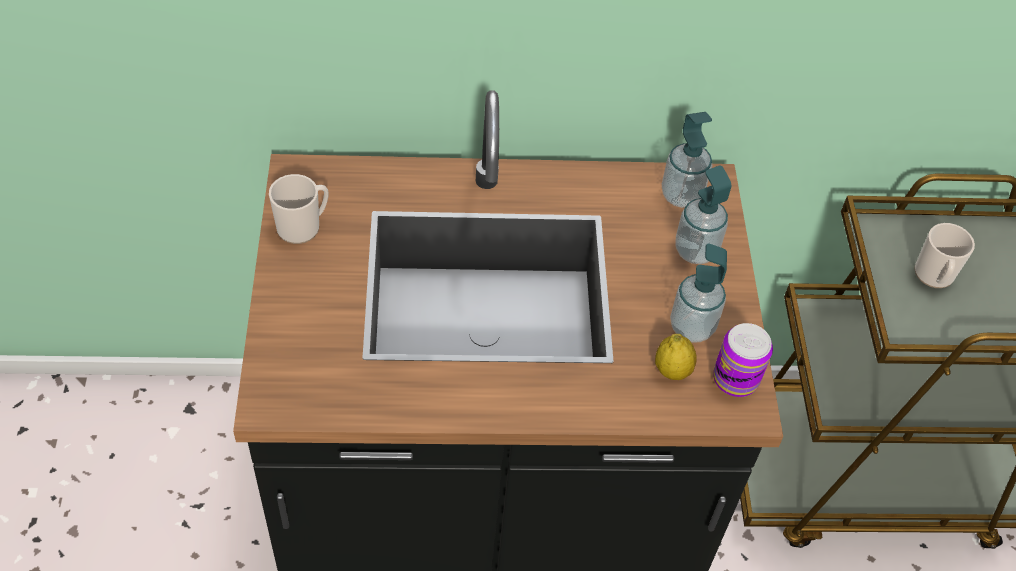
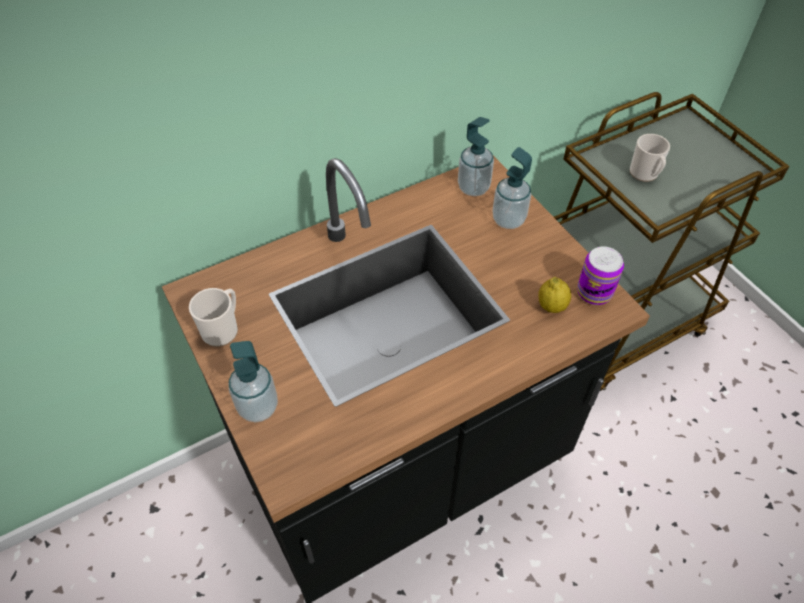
camera: 25 degrees left, 0 degrees up
(691, 327) = (542, 271): soap dispenser -> soap dispenser (258, 407)

